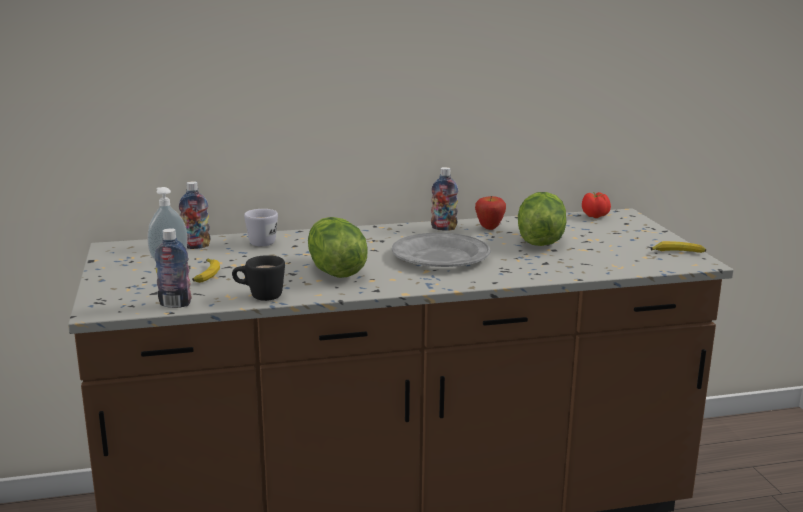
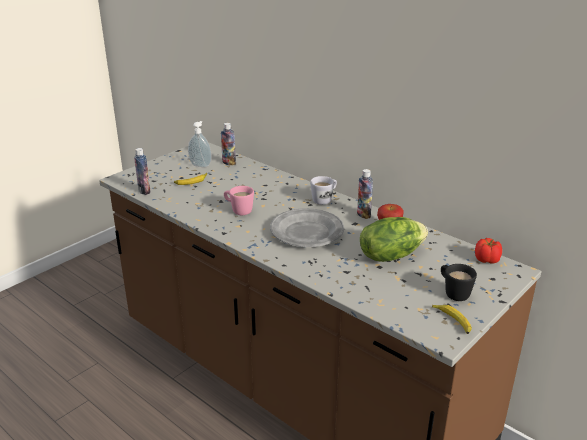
camera: 55 degrees right, 10 degrees up
(259, 296) = (177, 206): black mug -> black mug (453, 292)
(262, 241) = (259, 174): white mug -> white mug (324, 200)
(334, 271) = (238, 210): lettuce -> pink mug

